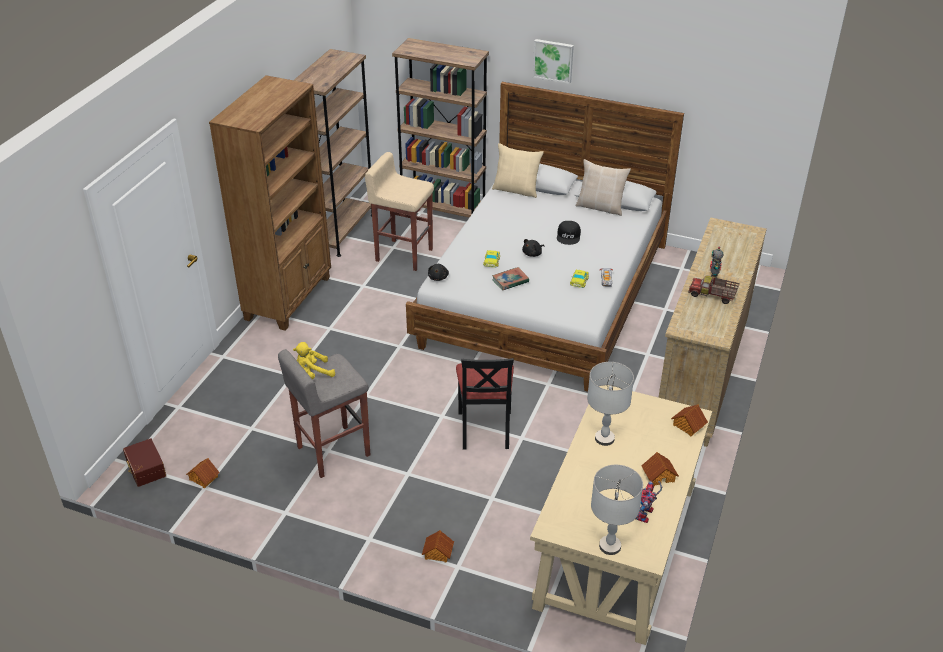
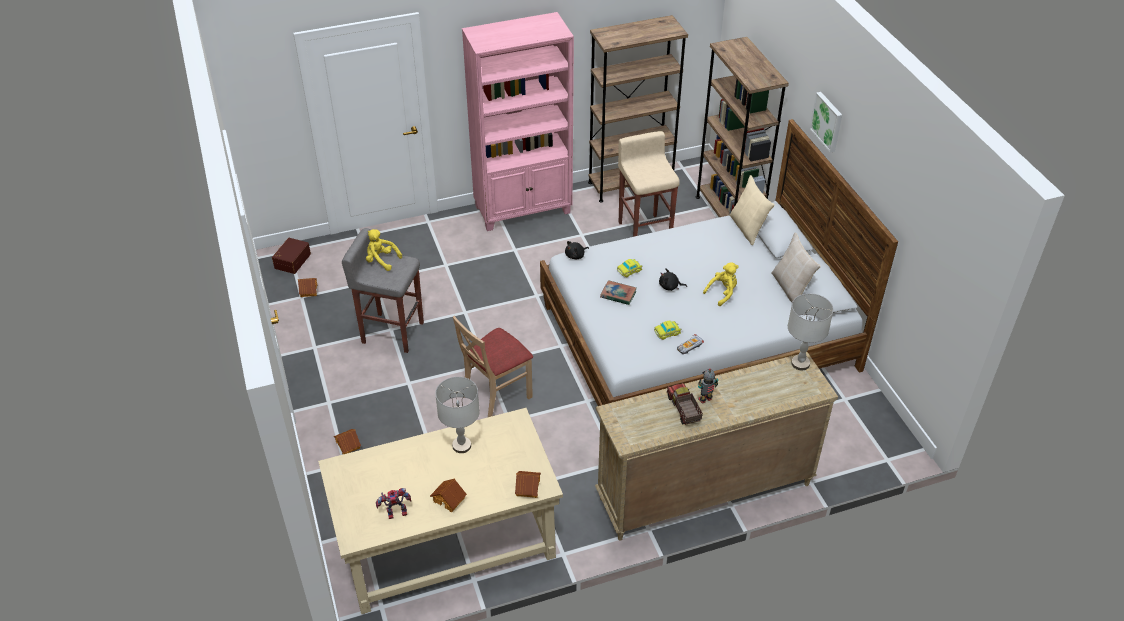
camera: 50 degrees right, 5 degrees up
(289, 298) = (523, 210): brown bookcase -> pink bookcase
(484, 429) = (496, 395): black chair -> beige chair
(569, 236) = (722, 293): black cap -> yellow plush toy
(610, 546) = (345, 510): grey table lamp -> grey table lamp (800, 364)

